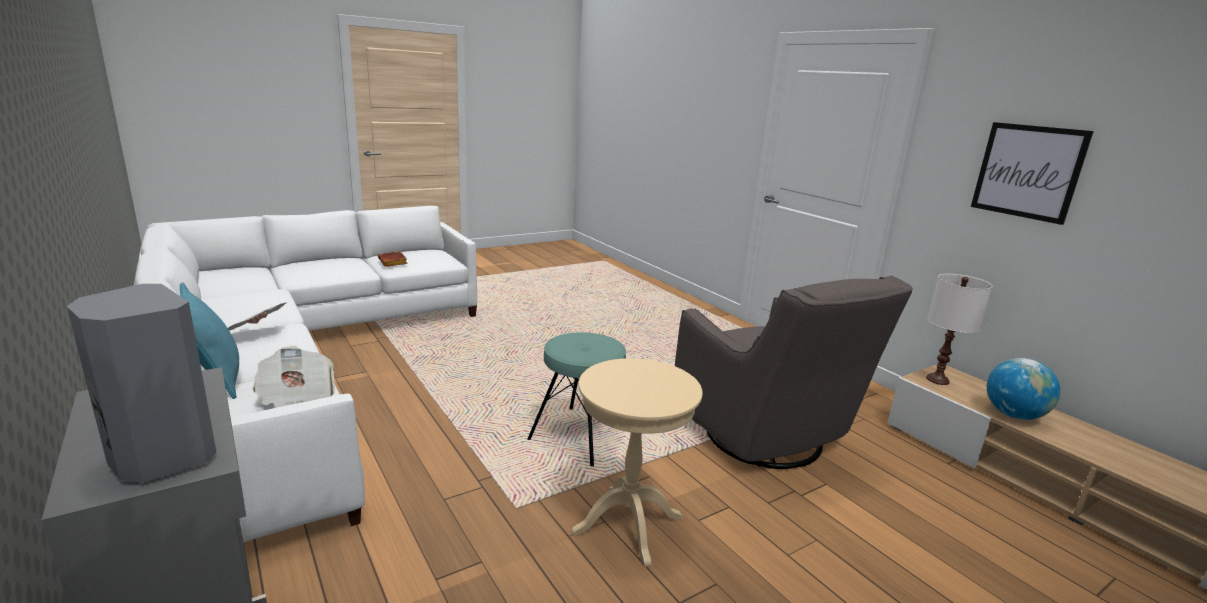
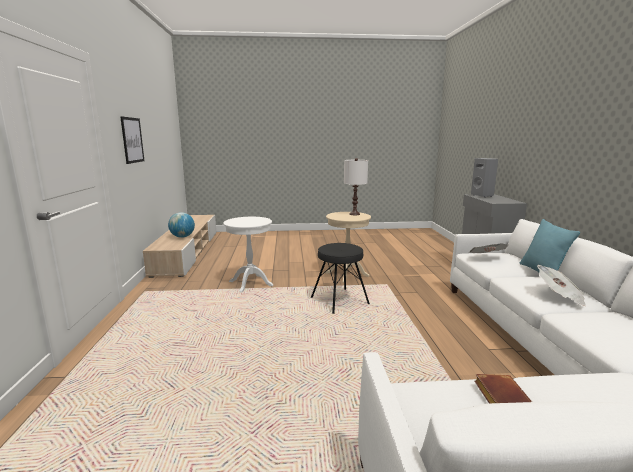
camera: 150 degrees left, 5 degrees down
(580, 436) = (339, 301): turquoise stool -> black stool
(766, 439) = (250, 283): grey armchair -> white side table
(937, 380) = (170, 246): white table lamp -> white table lamp (354, 214)

